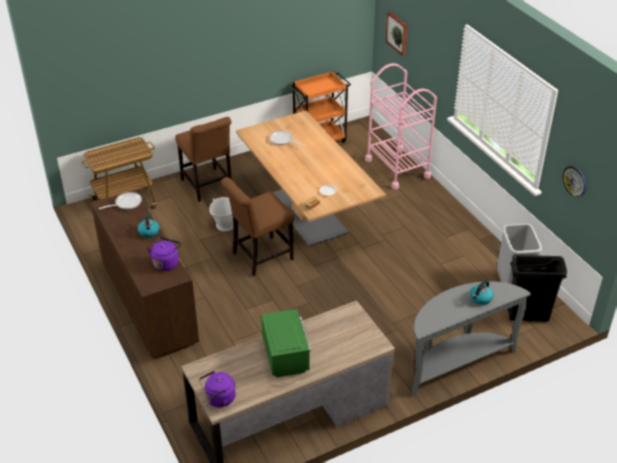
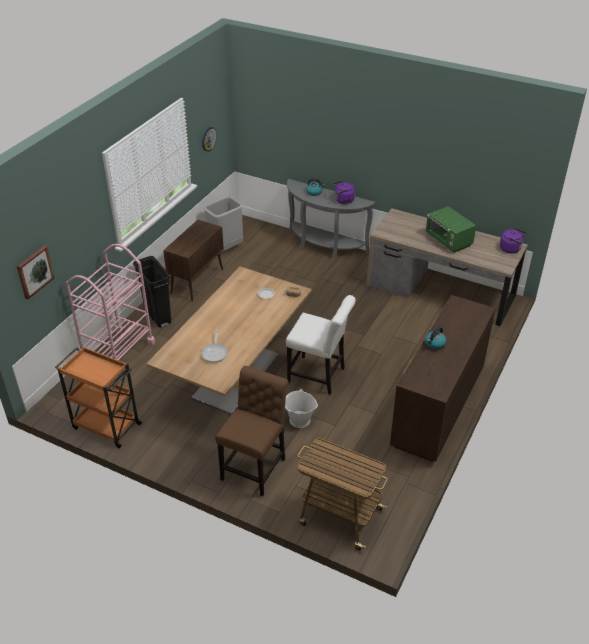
camera: 125 degrees left, 0 degrees up
(126, 203) = (420, 379): frying pan -> none
(166, 263) = (452, 315): purple kettle -> purple kettle (343, 201)
(259, 257) = (319, 376): brown chair -> white chair
(286, 355) = (448, 241): green microwave -> green microwave turned 75 degrees counterclockwise
(465, 243) = (197, 281): none -> brown cabinet
(527, 316) = (251, 234): black trash can -> black trash can (158, 317)

